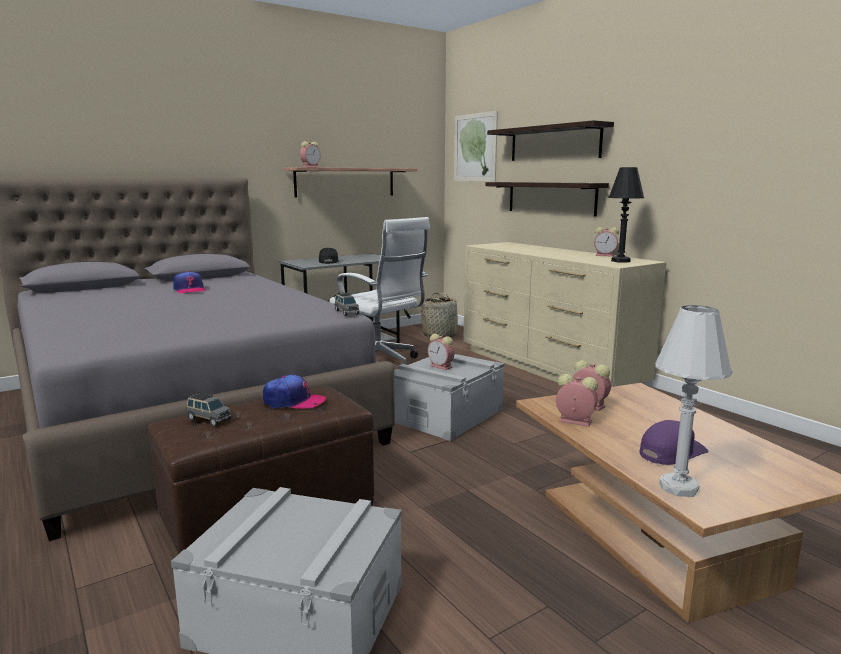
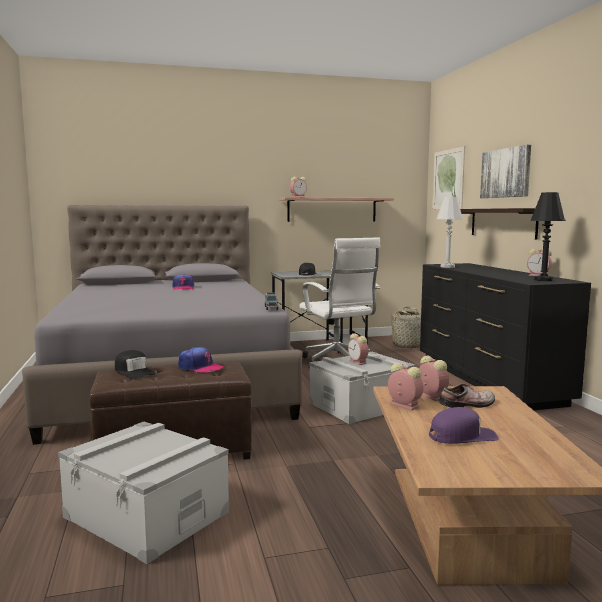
camera: 20 degrees right, 5 degrees down
(208, 419) = (134, 372): grey toy car -> black cap
(548, 368) = (488, 380): beige dresser -> black dresser
(554, 143) = (505, 173): shelf -> picture
(635, 411) = (468, 405): none -> shoe
(679, 487) = (434, 459): white table lamp -> white table lamp (447, 267)

